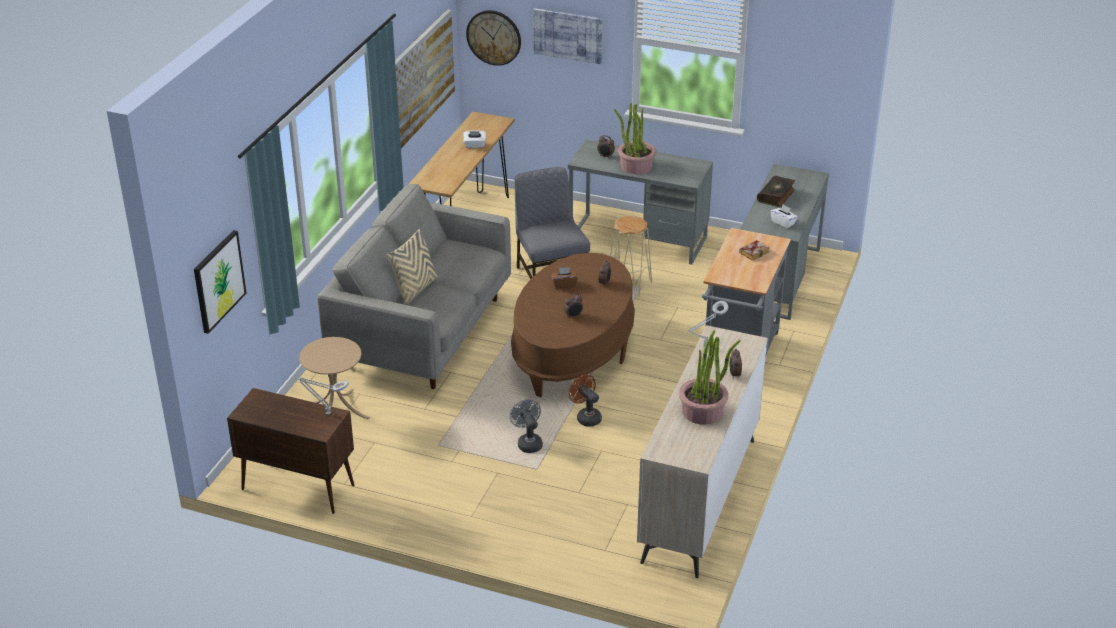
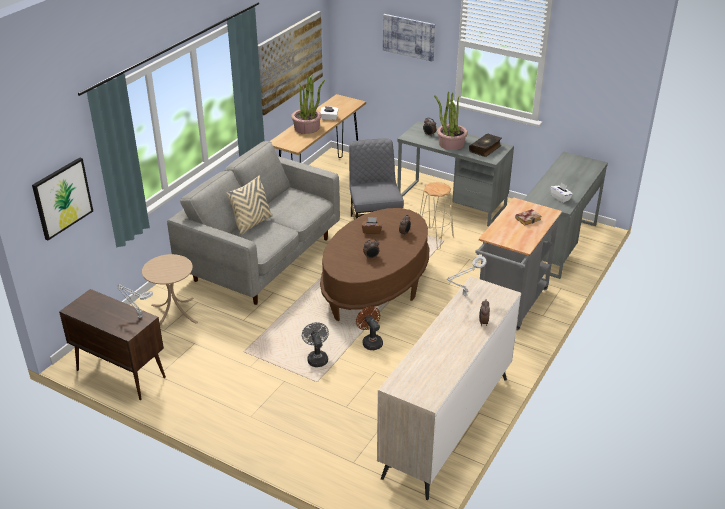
camera: 10 degrees right, 0 degrees up
(494, 37) = (354, 36): wall clock -> none
(703, 411) = (446, 352): potted plant -> potted plant (307, 128)
(776, 196) = (559, 176): book -> book (485, 149)

